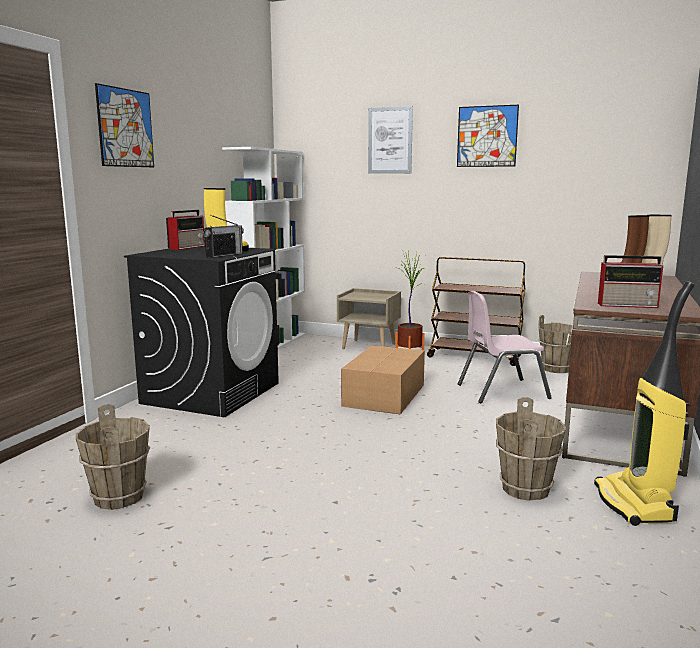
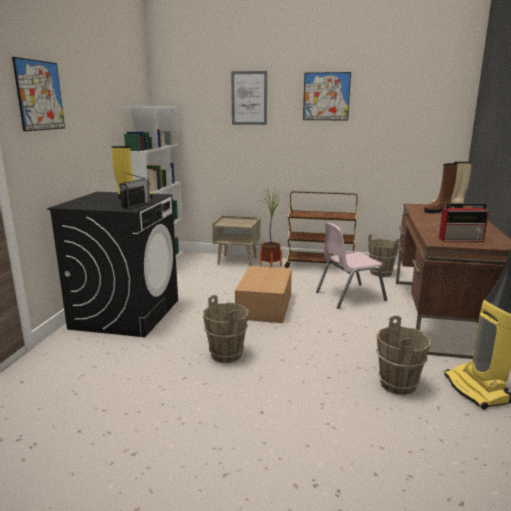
camera: 10 degrees left, 5 degrees up
(119, 497) = (81, 427): brown bucket -> brown bucket (227, 354)
(187, 247) = (97, 195): radio -> none

